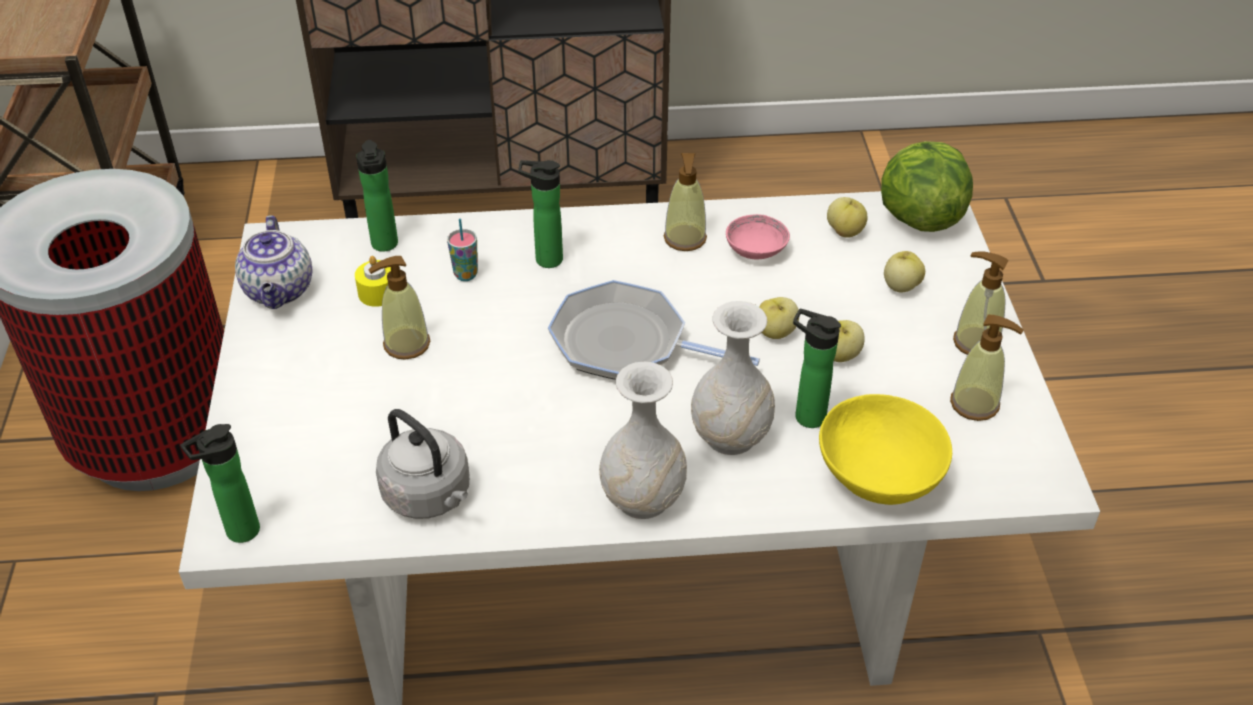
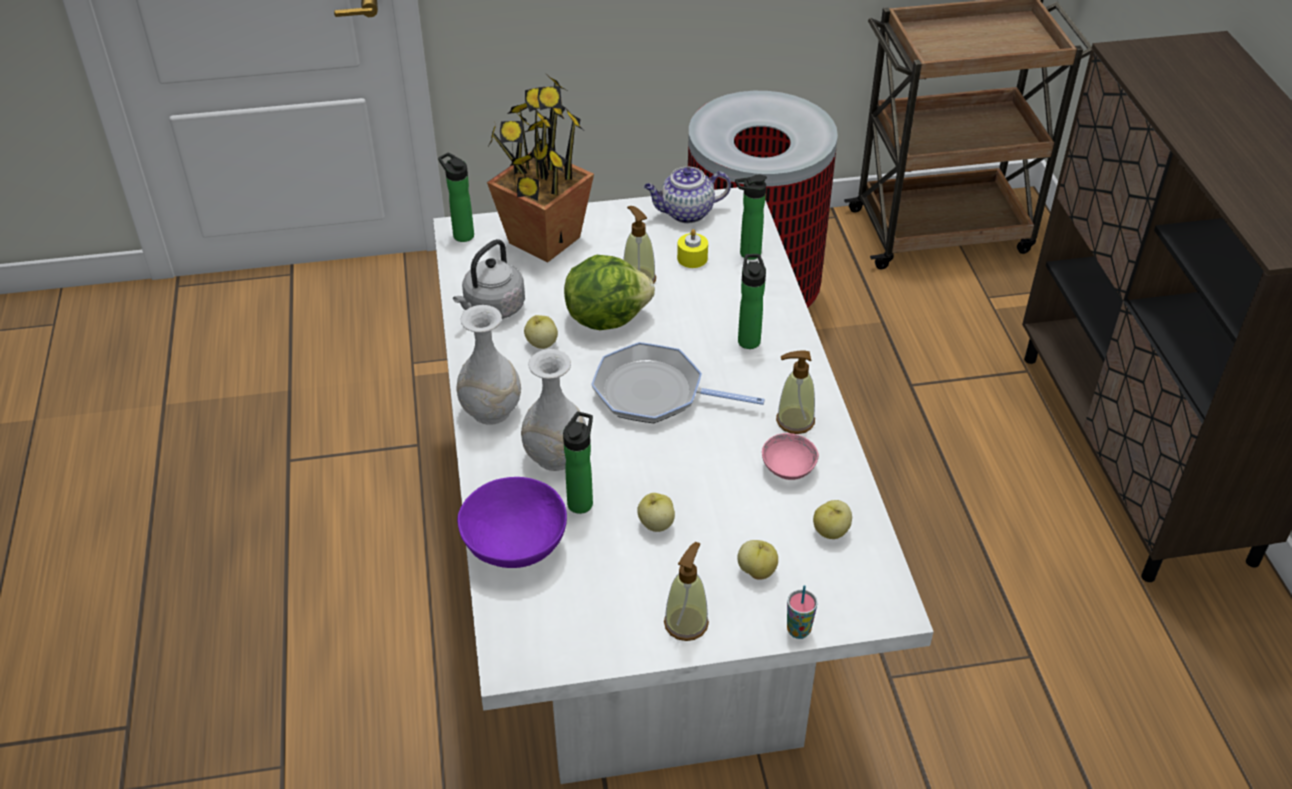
camera: 85 degrees right, 0 degrees up
(289, 436) = (544, 241): none -> potted plant
(466, 275) = (721, 299): cup -> cup (798, 630)
(626, 343) = (655, 392): frying pan -> frying pan turned 90 degrees counterclockwise
(775, 333) = (679, 482): apple -> apple (541, 343)
(879, 477) = (515, 546): yellow bowl -> purple bowl
(918, 217) = (869, 590): lettuce -> lettuce (606, 317)
(975, 404) = (604, 616): soap dispenser -> none

